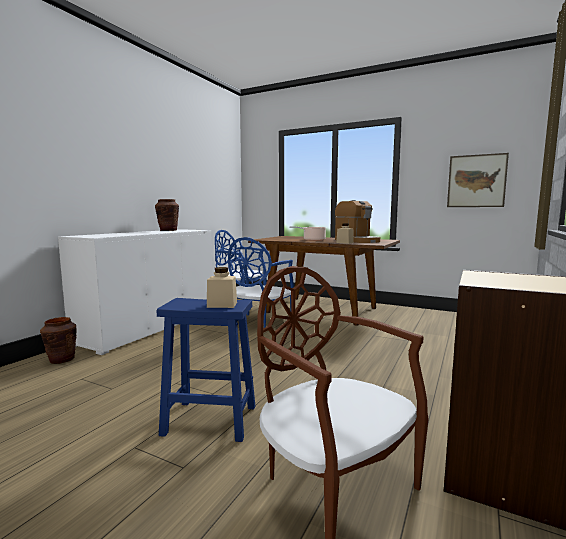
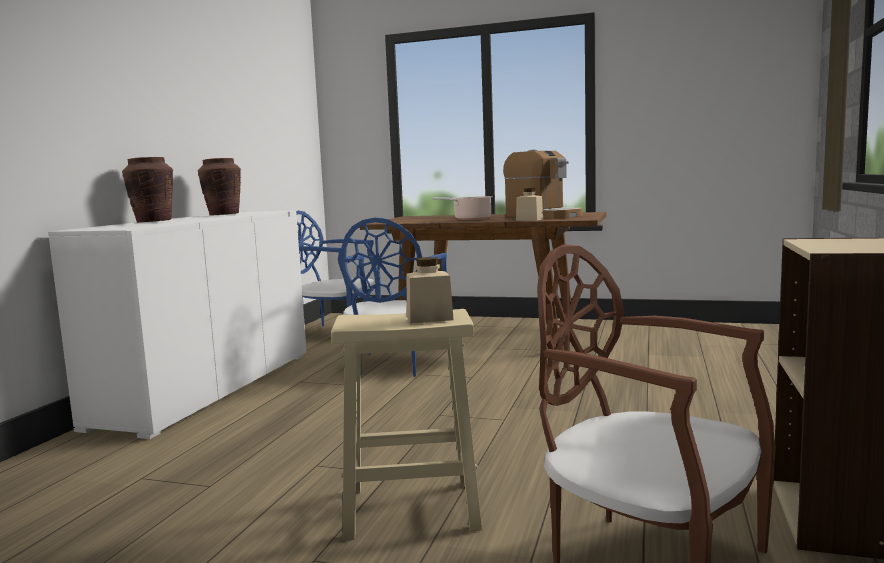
camera: 10 degrees left, 0 degrees up
(61, 360) = (80, 454): brown vase -> brown vase (153, 221)
(208, 420) = (408, 509): blue stool -> beige stool
(476, 181) = (717, 113): picture -> none

